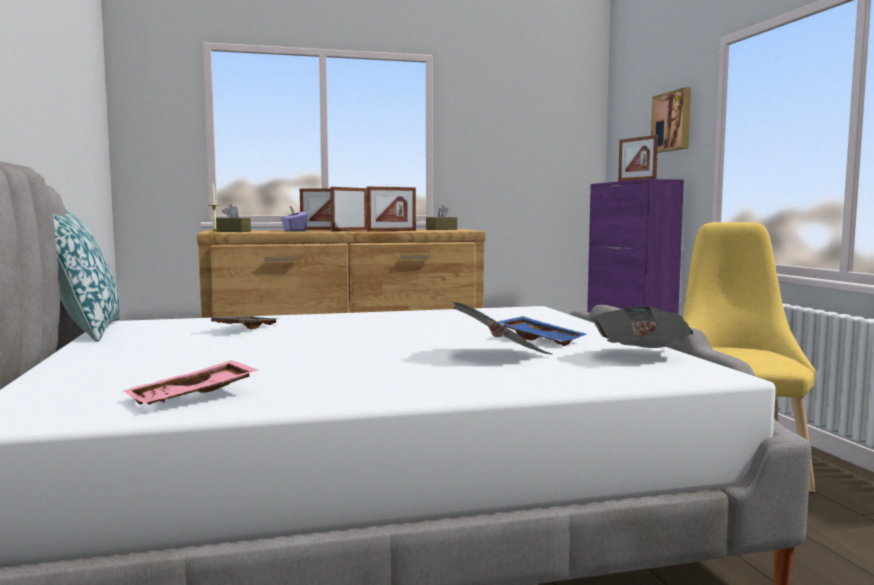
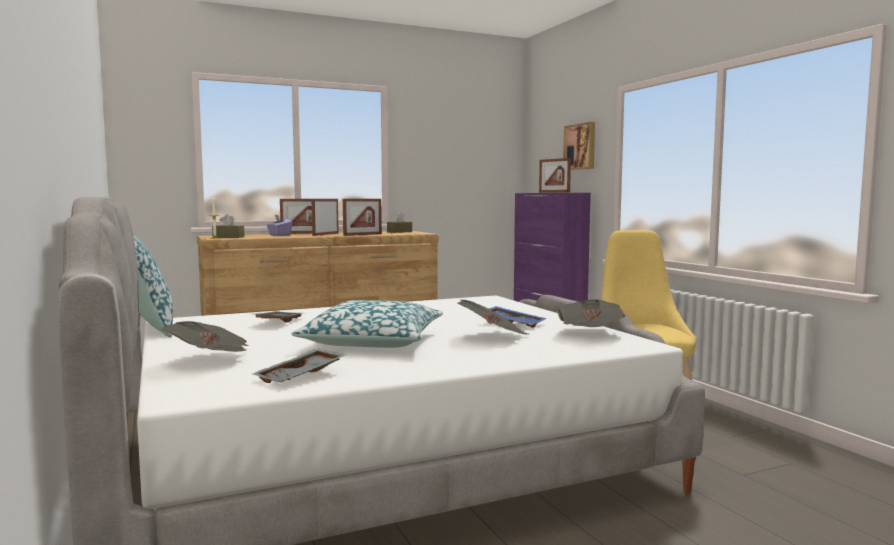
camera: 10 degrees left, 0 degrees up
(107, 371) = (211, 360): none -> newspaper
(193, 398) = (301, 376): pink tray -> grey tray
(334, 356) = (372, 341): none -> pillow

